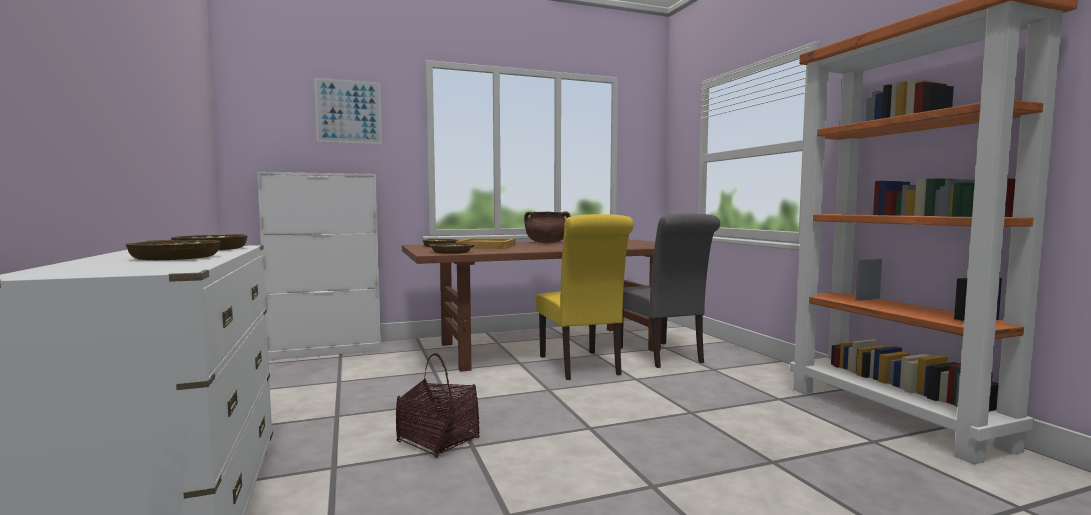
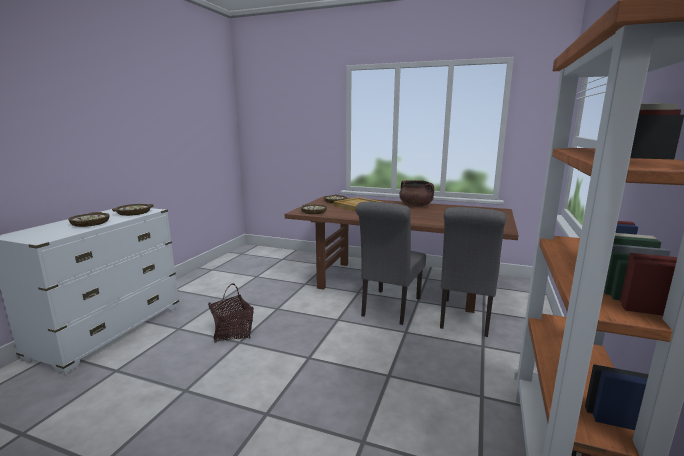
camera: 40 degrees right, 10 degrees up
(327, 351) = (282, 253): white cabinet -> none
(348, 111) = (299, 107): picture -> none
(581, 367) = (389, 308): yellow chair -> grey chair

